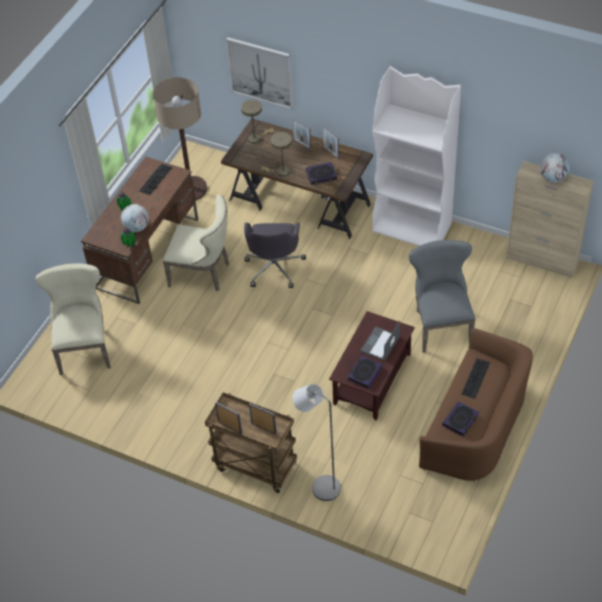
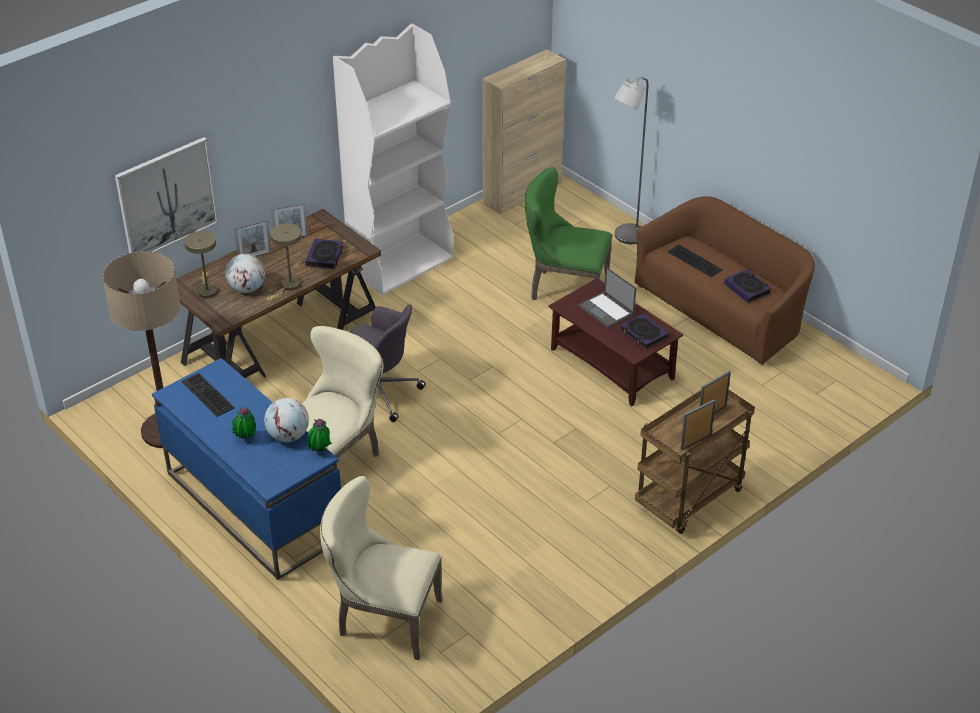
camera: 70 degrees left, 10 degrees down
(147, 253) = (253, 505): brown desk -> blue desk
(320, 486) = (748, 452): grey floor lamp -> grey floor lamp (626, 237)
(440, 324) = (564, 289): grey chair -> green chair
(553, 178) = (524, 69): globe -> globe (247, 288)

